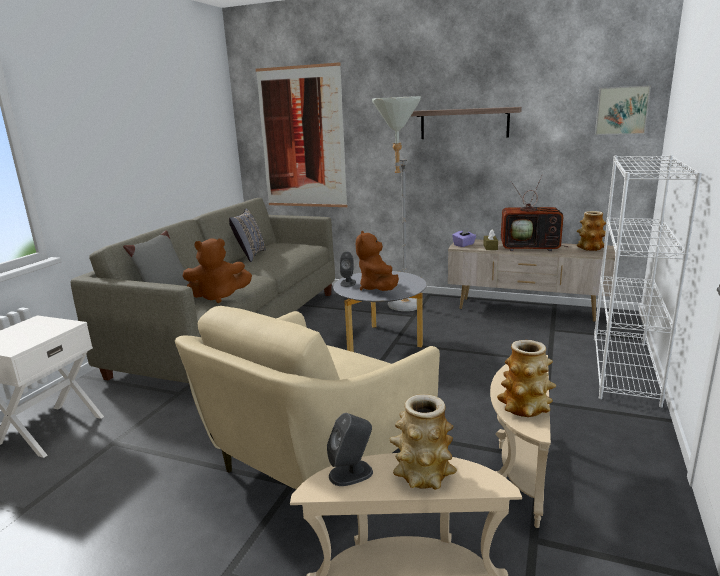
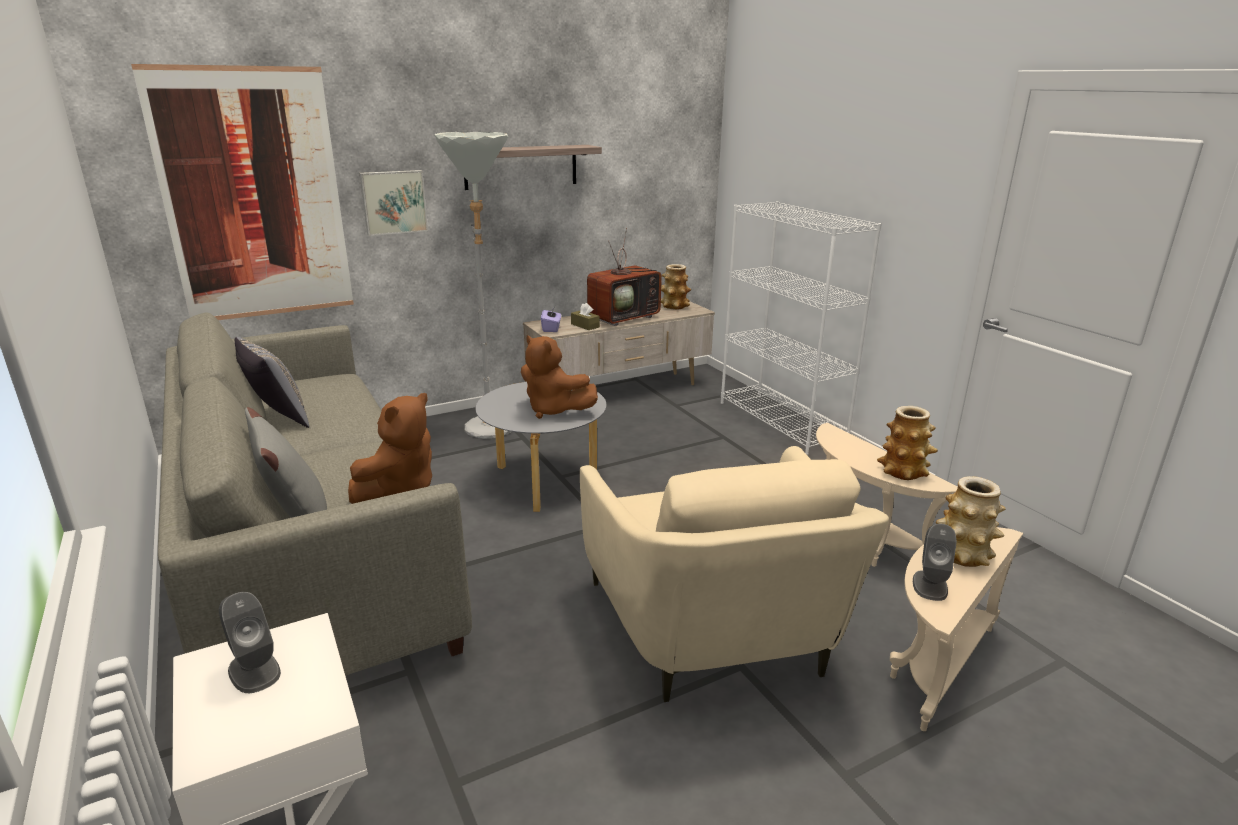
camera: 50 degrees left, 5 degrees up
(348, 283) = (501, 414): grey speaker -> grey speaker (254, 670)
(621, 110) = (684, 150): picture -> picture (393, 202)

